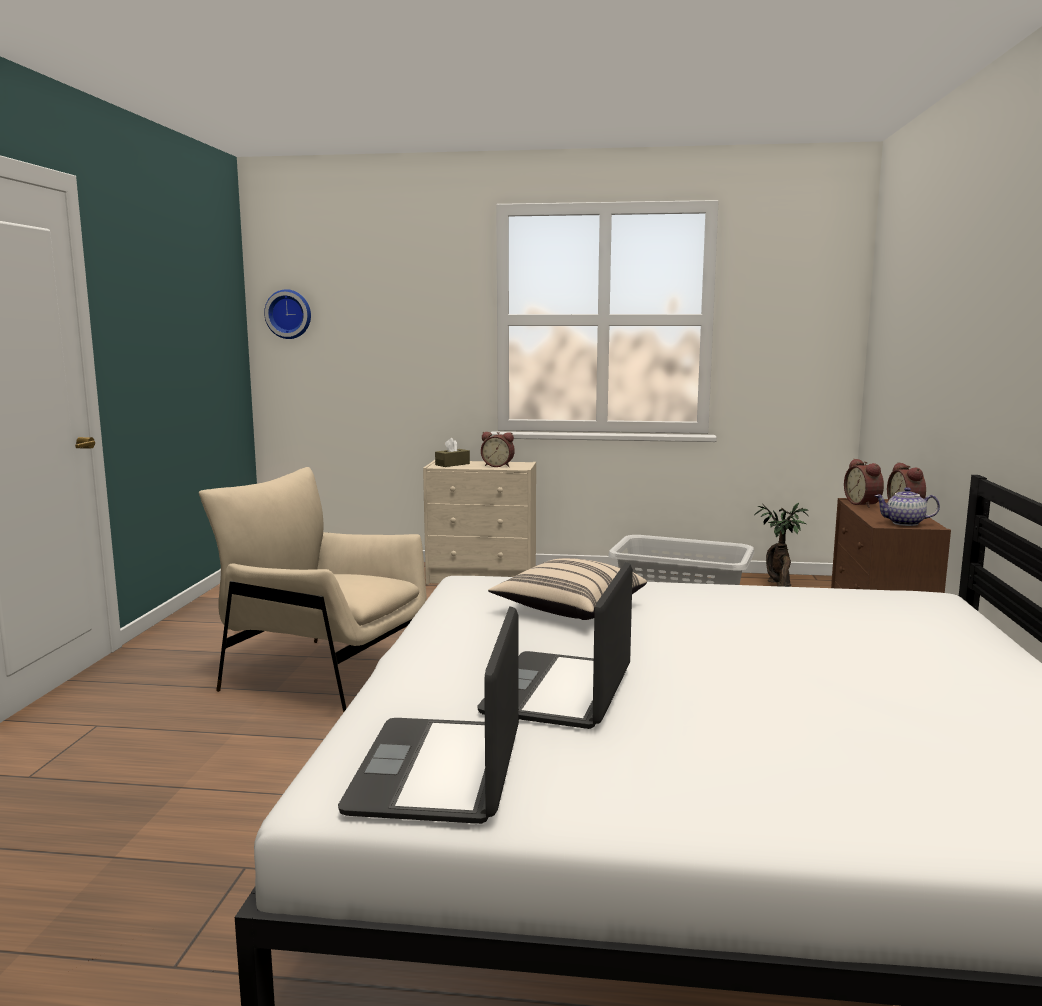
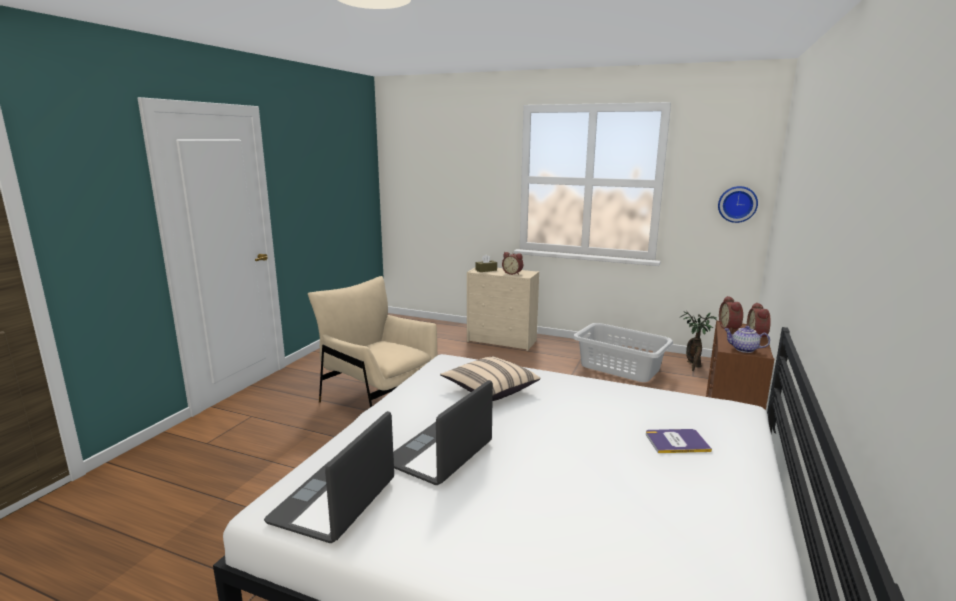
camera: 15 degrees right, 5 degrees up
(289, 314) = (401, 172): wall clock -> wall clock (737, 204)
(886, 640) = (676, 442): none -> book

